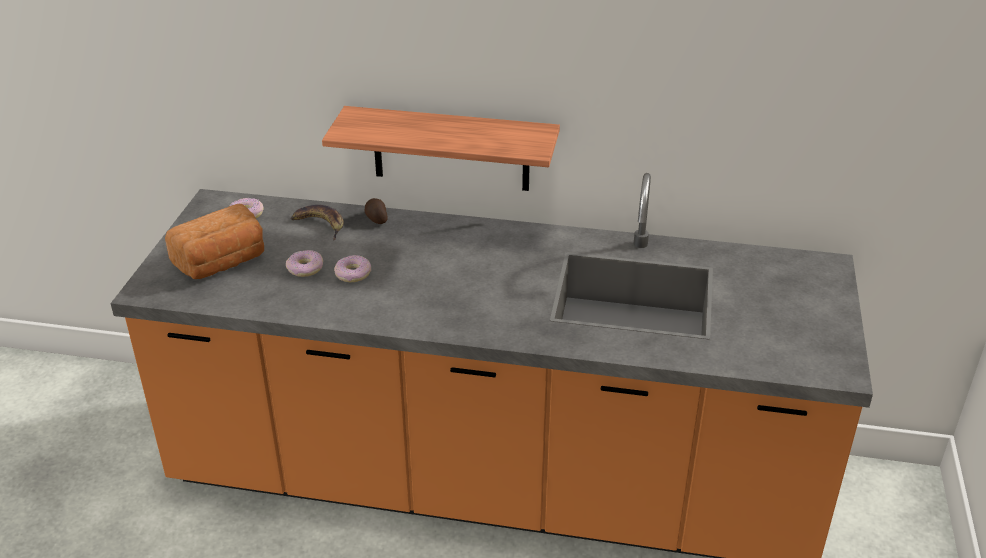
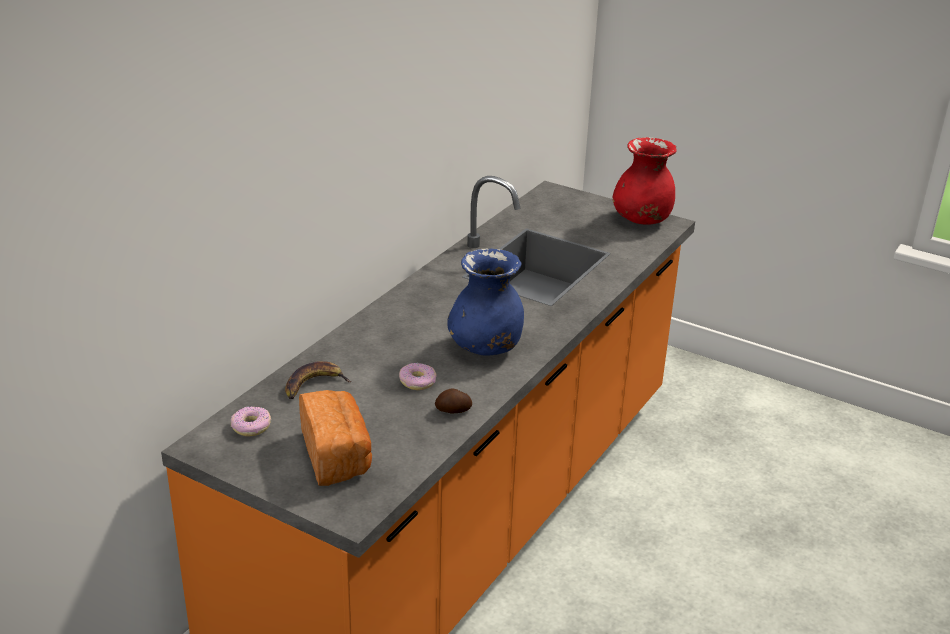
camera: 70 degrees left, 5 degrees down
(305, 268) = (388, 406): donut -> none
(376, 219) = (331, 352): potato -> potato (453, 411)
(435, 298) = (486, 348): none -> blue vase
(451, 149) = (345, 249): shelf -> none
(823, 348) = (642, 220): none -> red vase

